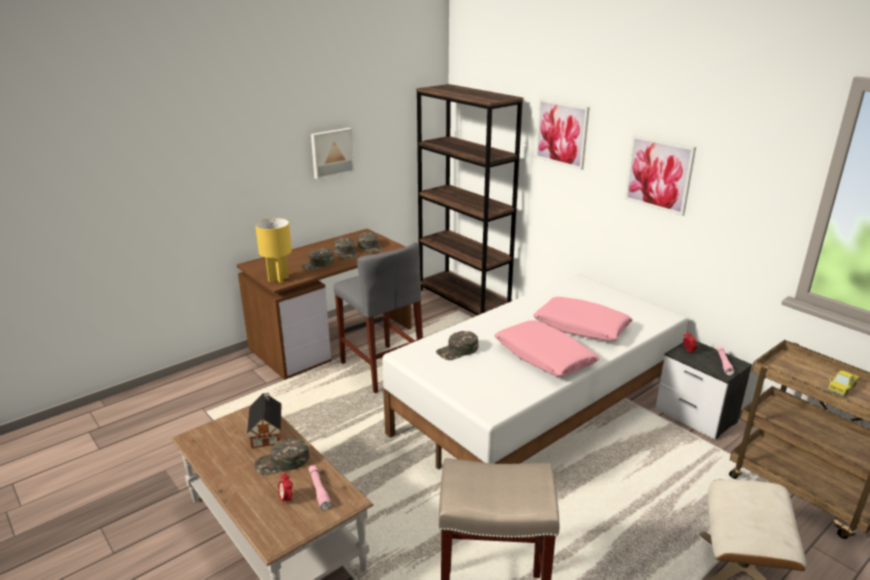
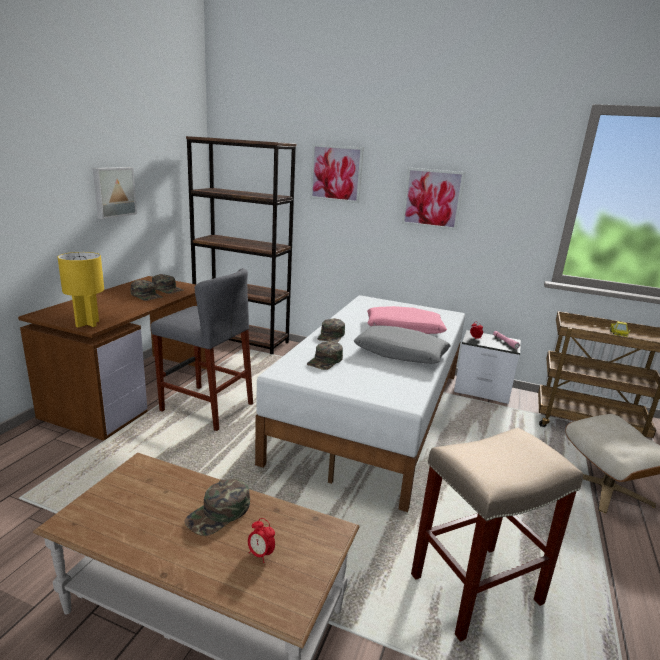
camera: 30 degrees left, 5 degrees down
(267, 432) = (172, 485): toy house -> none
(317, 264) = (122, 306): green cap -> green cap (331, 336)
(319, 490) = (290, 530): pink flashlight -> none
(544, 357) = (401, 353): pink pillow -> grey pillow

